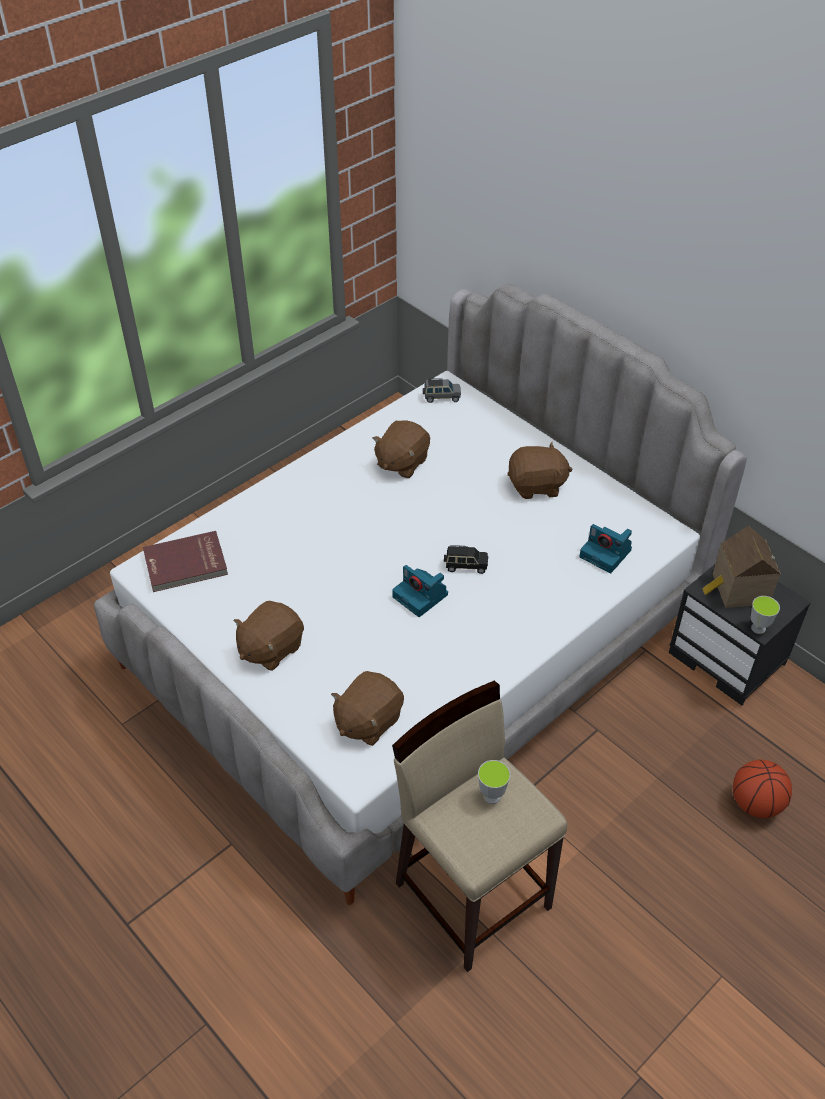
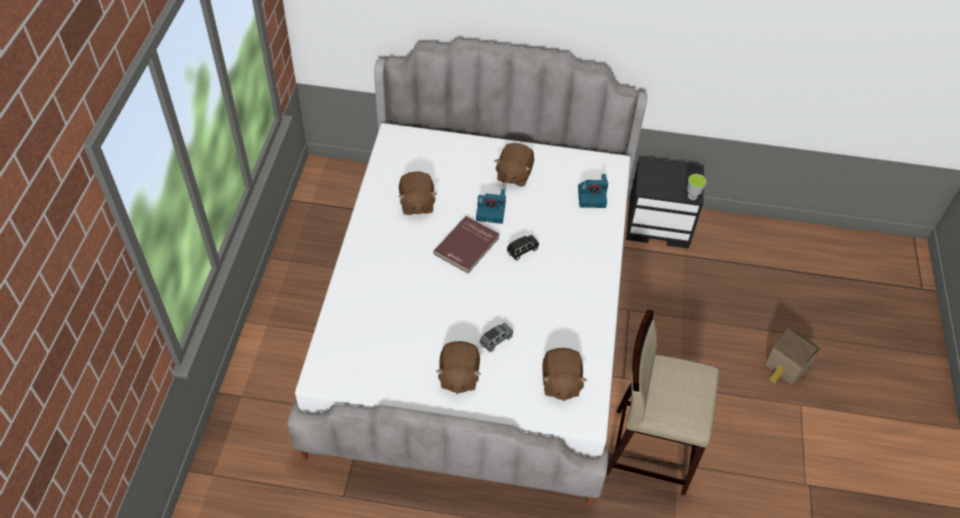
camera: 40 degrees left, 5 degrees up
(186, 564) = (345, 356): red book -> red book (467, 246)
(421, 596) = (515, 286): camera -> camera (491, 211)
(441, 397) = (397, 144): grey toy car -> grey toy car (495, 340)
(492, 796) = (672, 380): cup -> none
(536, 486) = (513, 174): brown plush toy -> brown plush toy turned 150 degrees clockwise
(737, 589) = (662, 179): toy house -> toy house (786, 367)
(755, 803) = (740, 300): basketball -> none

